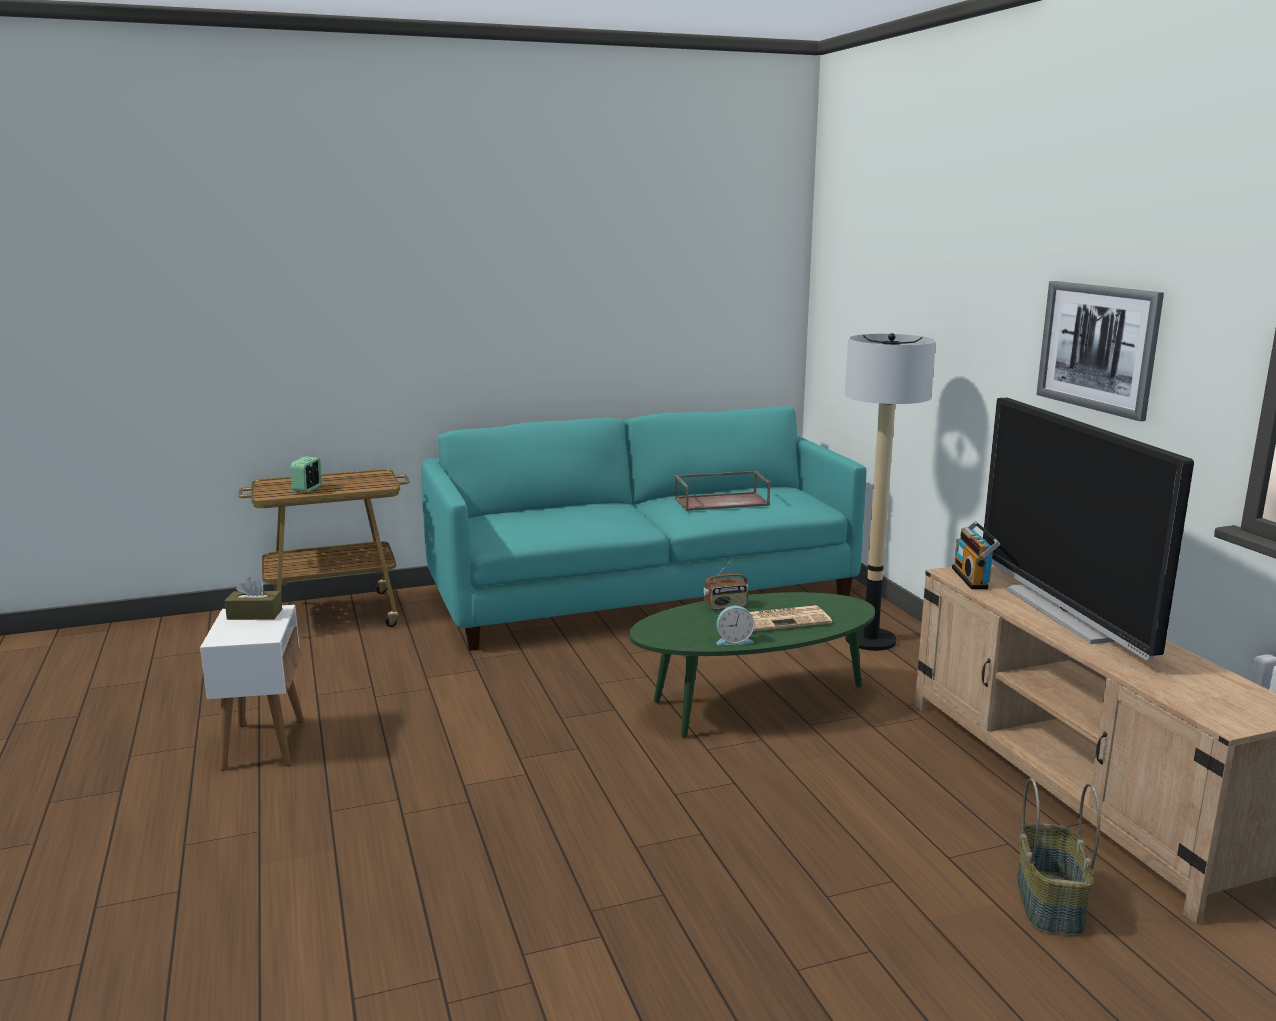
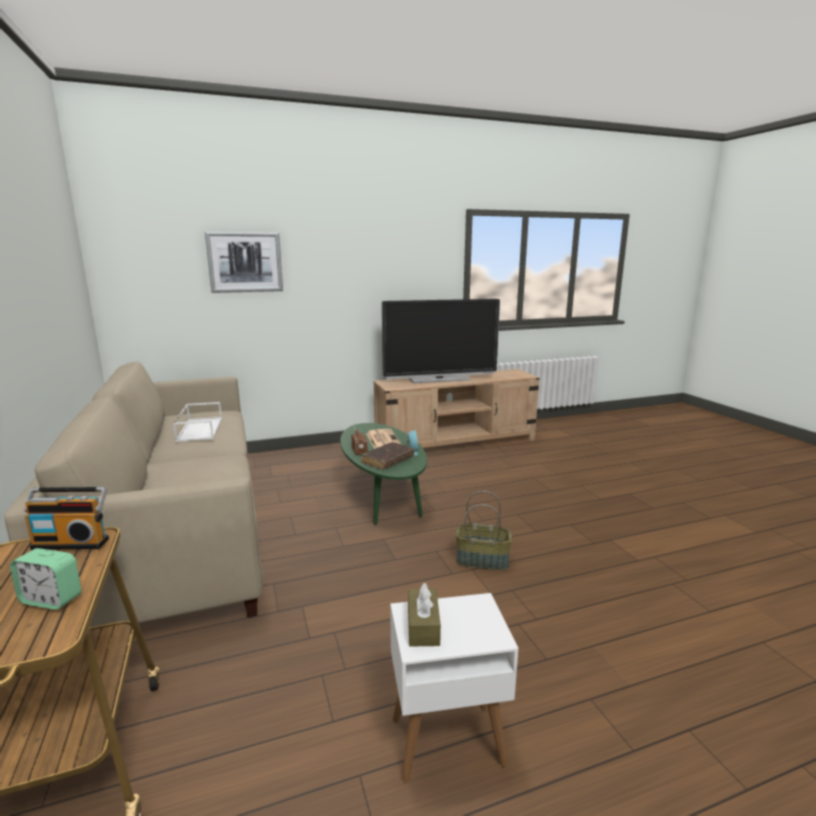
camera: 90 degrees left, 0 degrees up
(642, 593) = (176, 529): turquoise sofa -> beige sofa
(689, 624) = (388, 461): none -> brown book
(722, 501) = (199, 429): brown tray -> white tray
(870, 640) = (306, 461): floor lamp -> none
(972, 578) = (399, 385): radio -> radio (72, 542)
(1051, 903) = (534, 456): basket -> basket (483, 560)
(1097, 347) = (388, 274): picture -> picture (245, 262)

